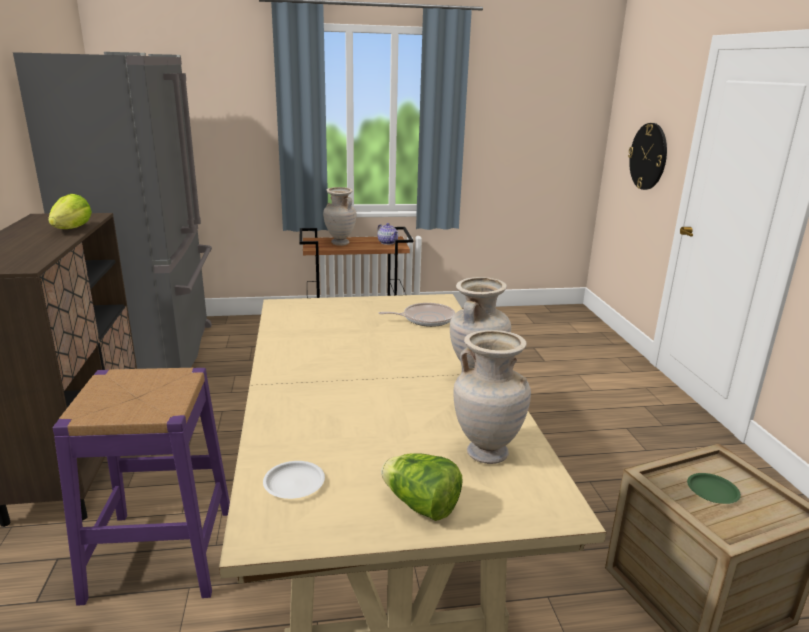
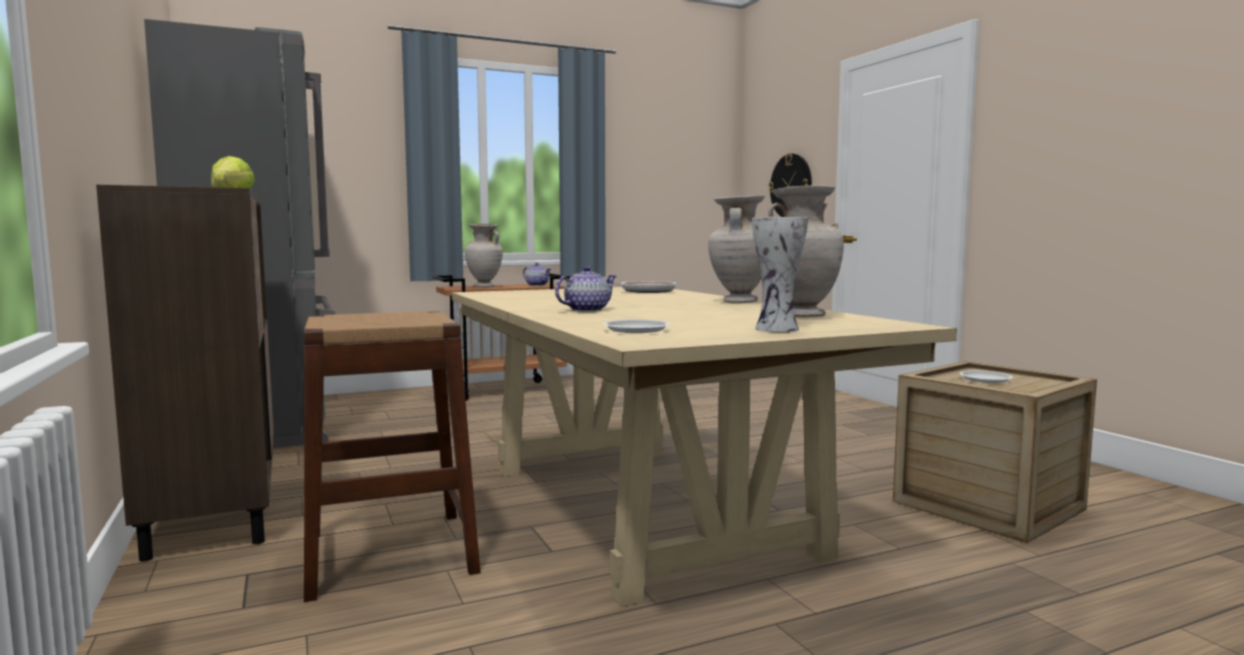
camera: 15 degrees left, 15 degrees down
(161, 553) = (389, 552): purple stool -> brown stool
(315, 391) = (586, 310): none -> teapot
(421, 506) = (778, 329): lettuce -> vase
(712, 492) = (985, 379): green plate -> white plate

